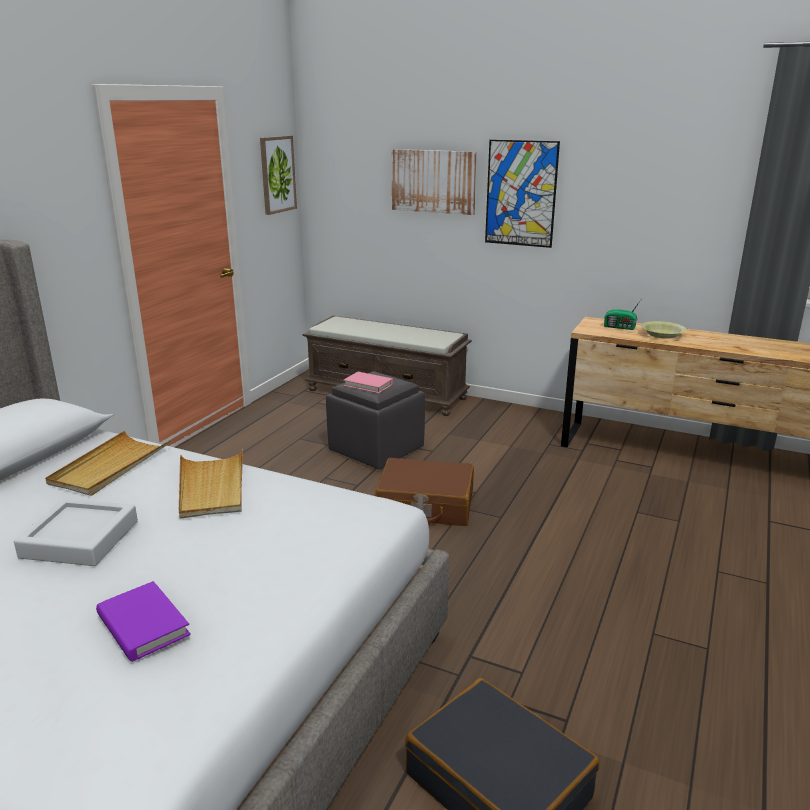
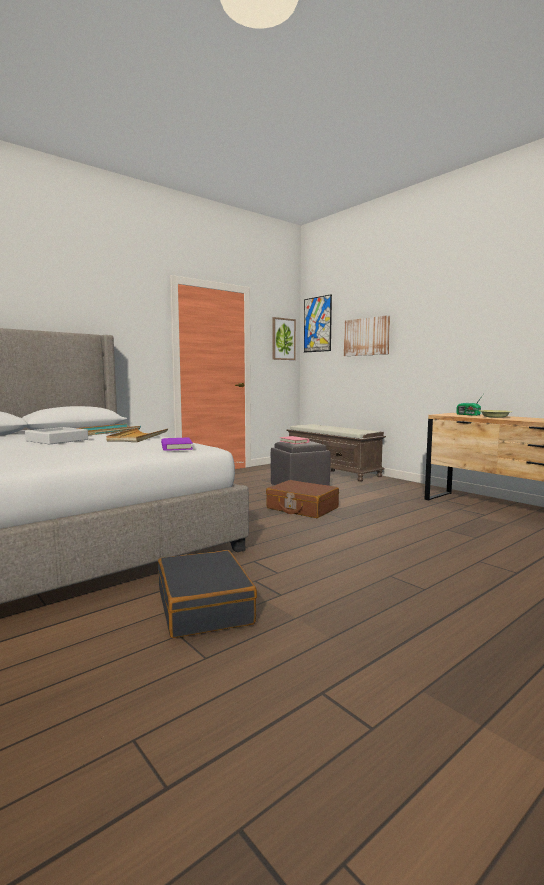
camera: 25 degrees right, 15 degrees down
(110, 467) = (106, 432): beige tray -> turquoise tray
(143, 625) = (35, 452): purple book -> purple book (176, 447)
(521, 193) = (415, 337): picture -> picture (317, 324)

